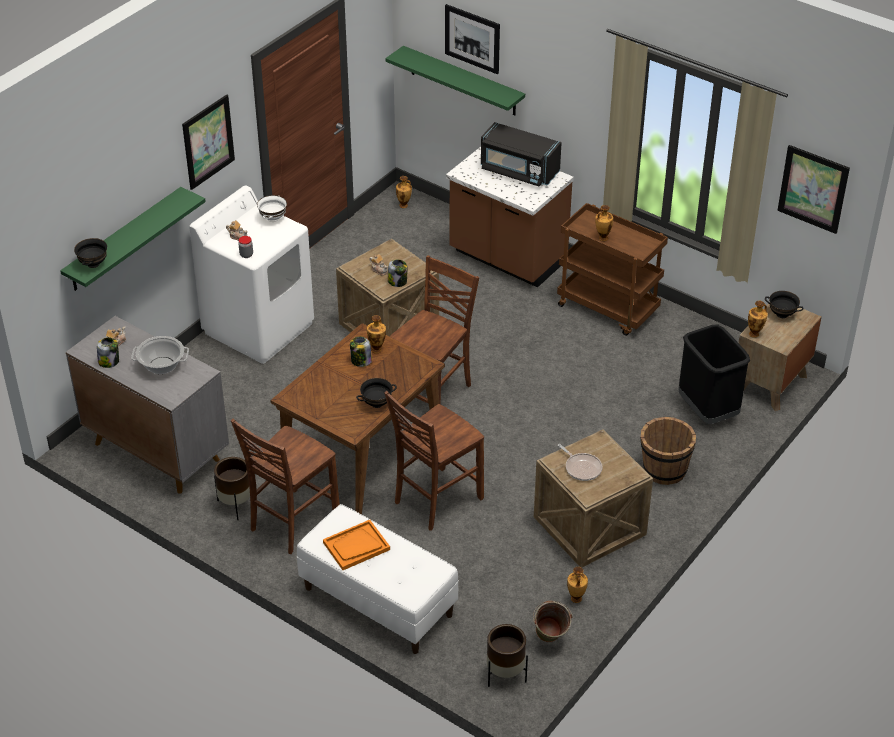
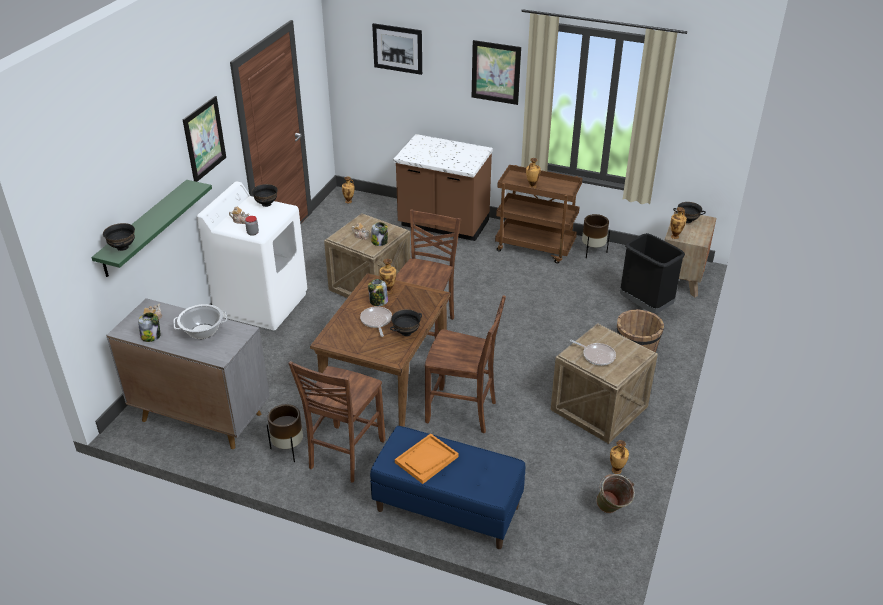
camera: 15 degrees left, 5 degrees down
(273, 218) = (266, 204): white bowl -> black bowl
(350, 384) = (376, 321): none -> frying pan
(377, 602) = (447, 509): white bench -> blue bench
(436, 500) = (462, 412): brown chair -> brown chair turned 105 degrees counterclockwise
(463, 81) = (391, 88): green shelf -> none
(505, 675) = (587, 551): brown planter -> brown planter (592, 251)
(518, 171) = (449, 149): black microwave -> none
(813, 189) = (705, 112): picture -> picture (496, 72)

